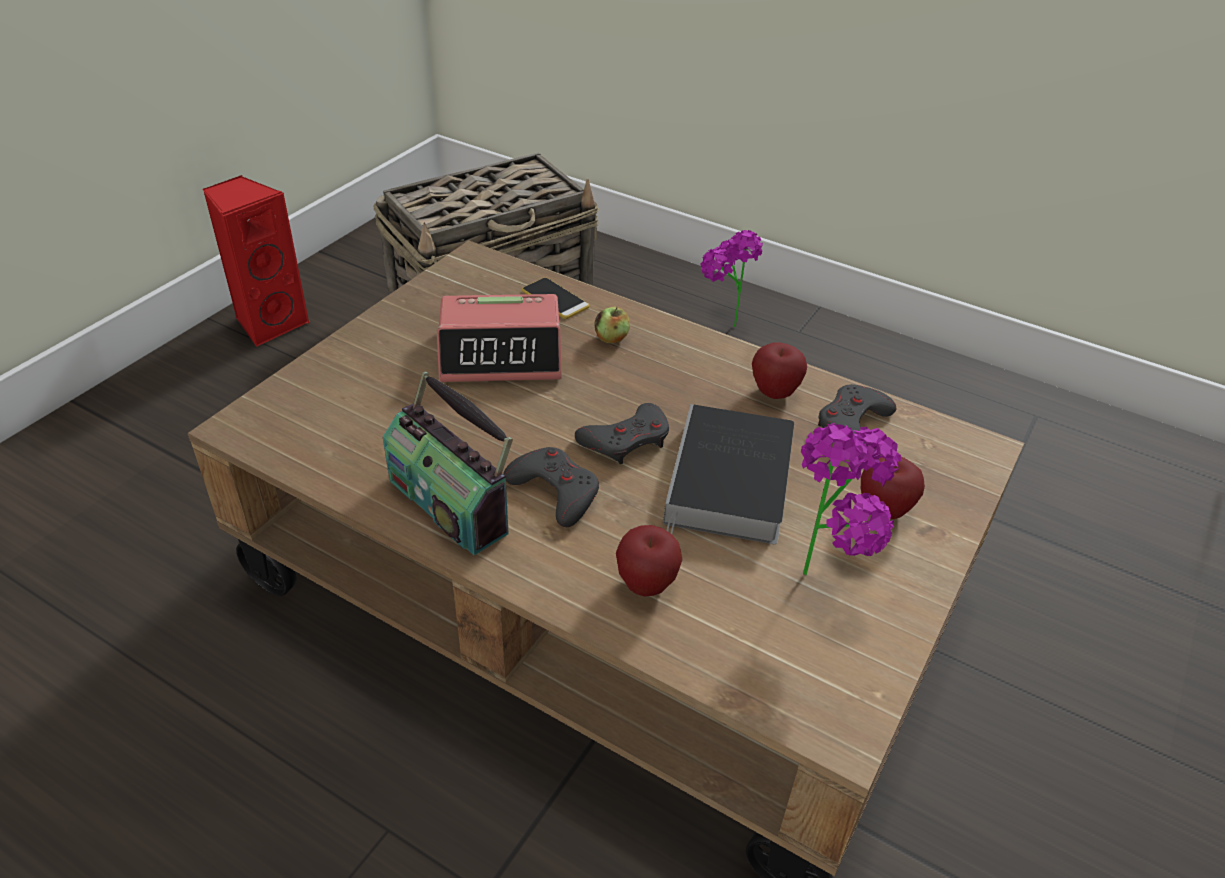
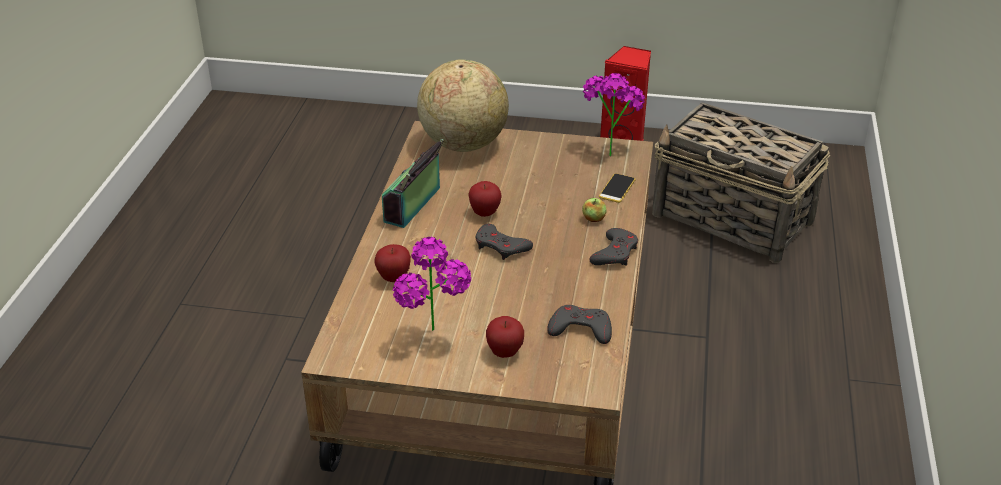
camera: 70 degrees right, 5 degrees down
(317, 399) = (463, 144): none -> globe
(502, 353) = (546, 185): alarm clock -> none
(555, 491) = (443, 233): grey game controller -> grey game controller (615, 253)
(721, 323) = (816, 333): potted plant -> potted plant (609, 149)
(730, 485) = (488, 290): book -> none
(774, 392) = (588, 292): apple -> apple (485, 213)

